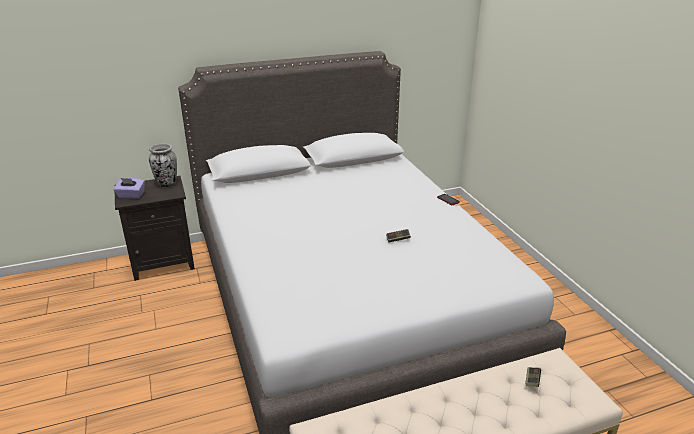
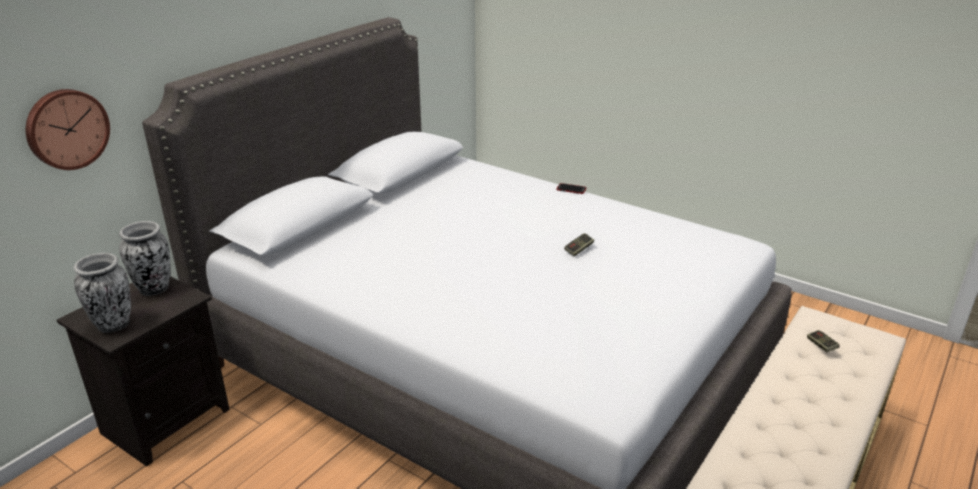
camera: 35 degrees left, 0 degrees up
(131, 195) = (113, 325): purple tissue box -> vase
(133, 82) = (66, 128): none -> wall clock

